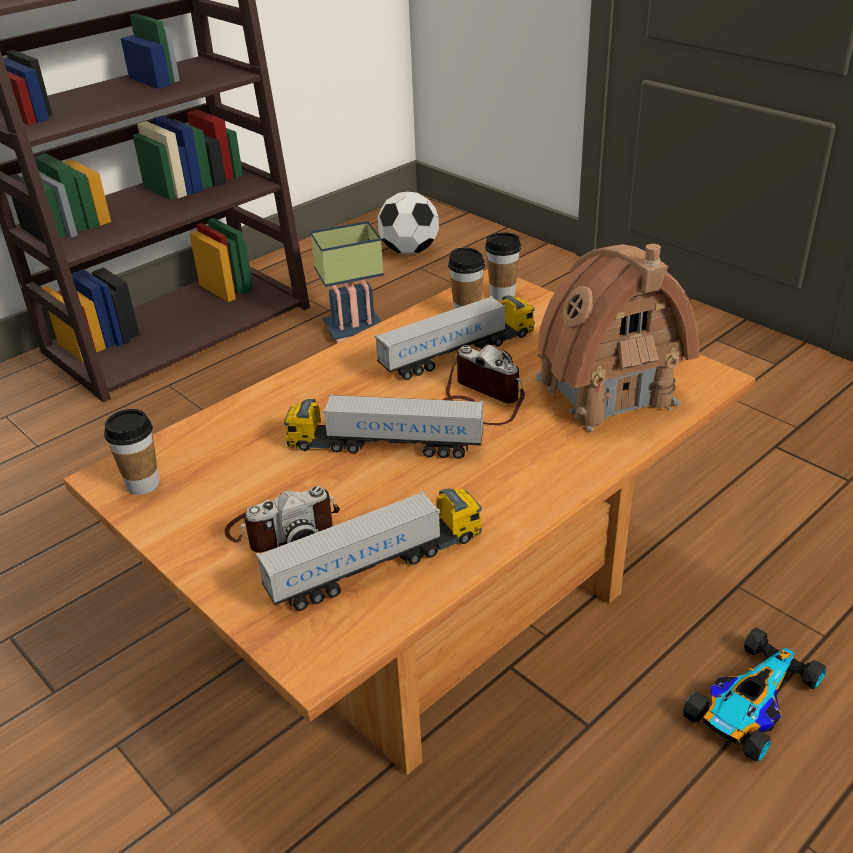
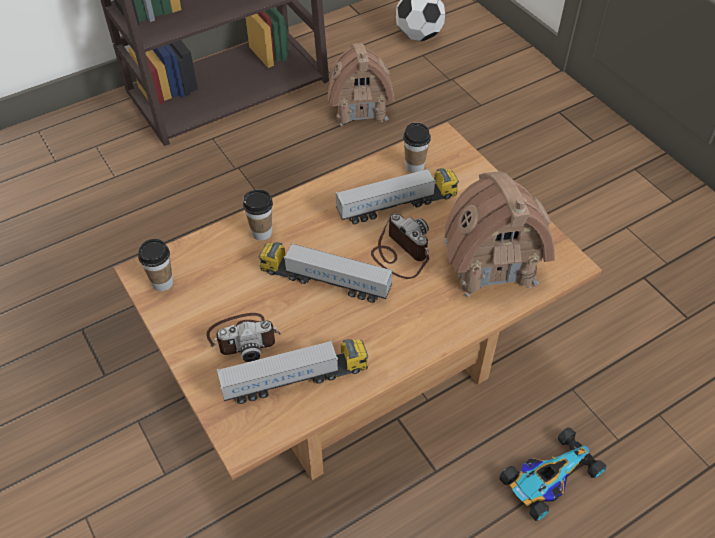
camera: 10 degrees right, 15 degrees up
(355, 327) = (359, 107): table lamp -> toy house
(502, 294) = (445, 153): cup -> cup (261, 233)

